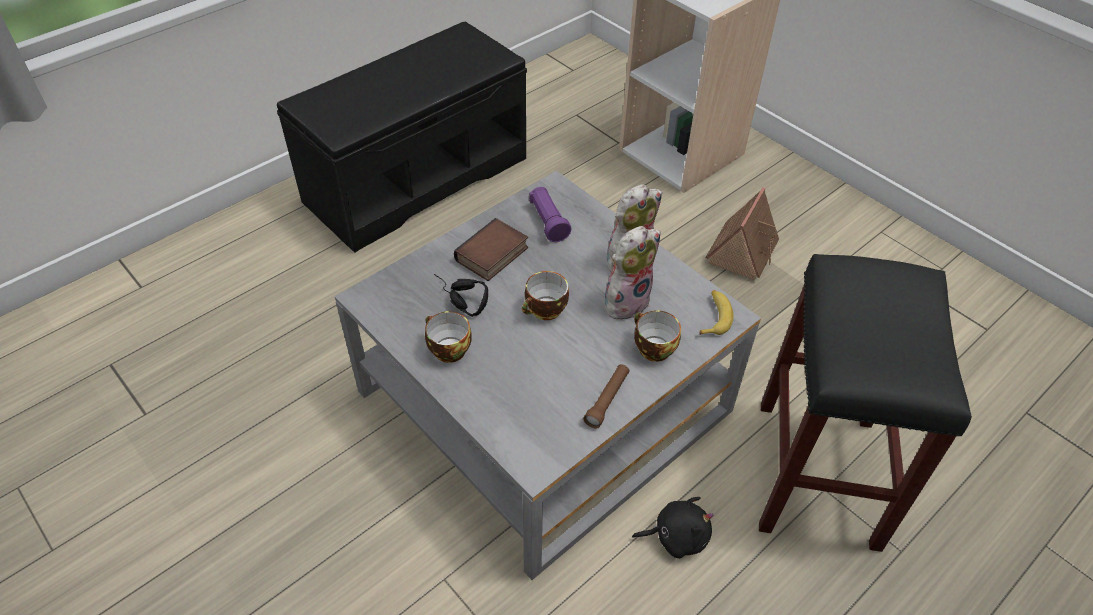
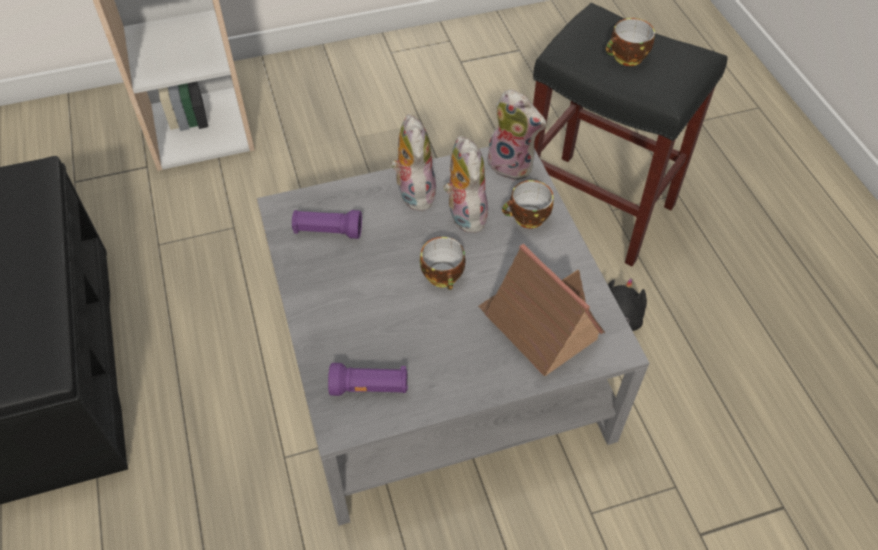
camera: 65 degrees left, 5 degrees up
(407, 302) = (370, 388): none -> purple flashlight
(447, 350) = (453, 372): cup -> cup (626, 58)
(457, 300) = (391, 343): black headphones -> none
(492, 255) = (346, 292): book -> none
(607, 400) = (569, 271): brown flashlight -> none
(714, 316) = (513, 164): banana -> plush toy
(742, 250) = (353, 144): toy house -> toy house (538, 325)

